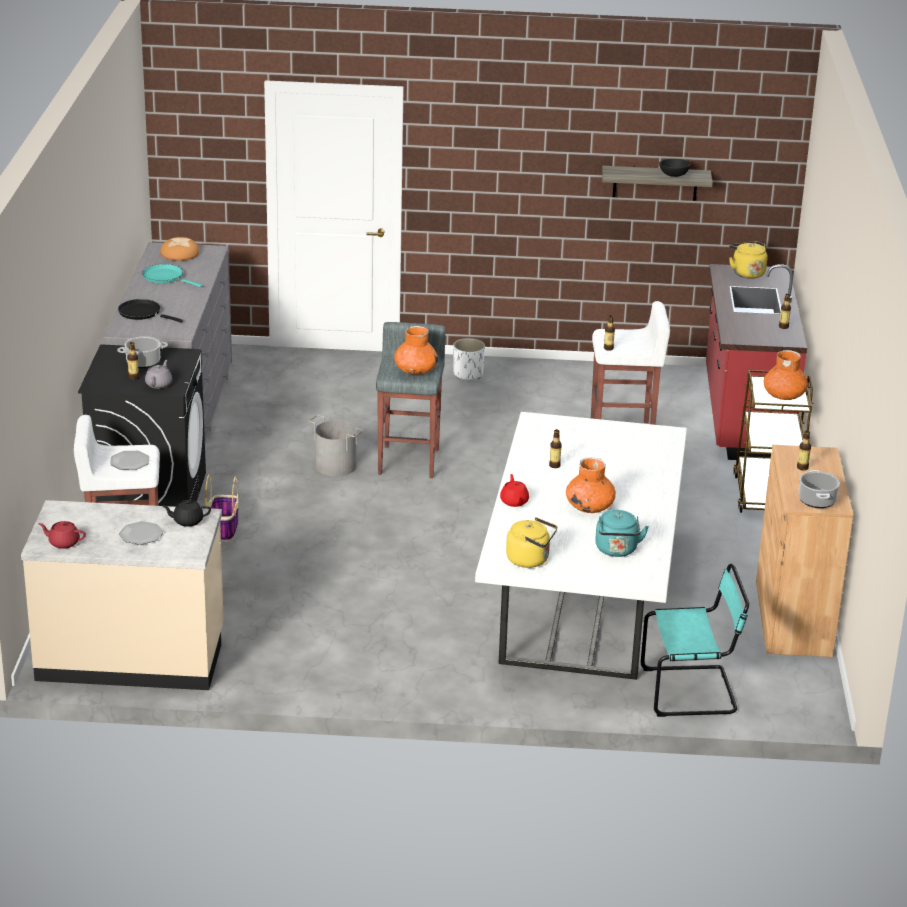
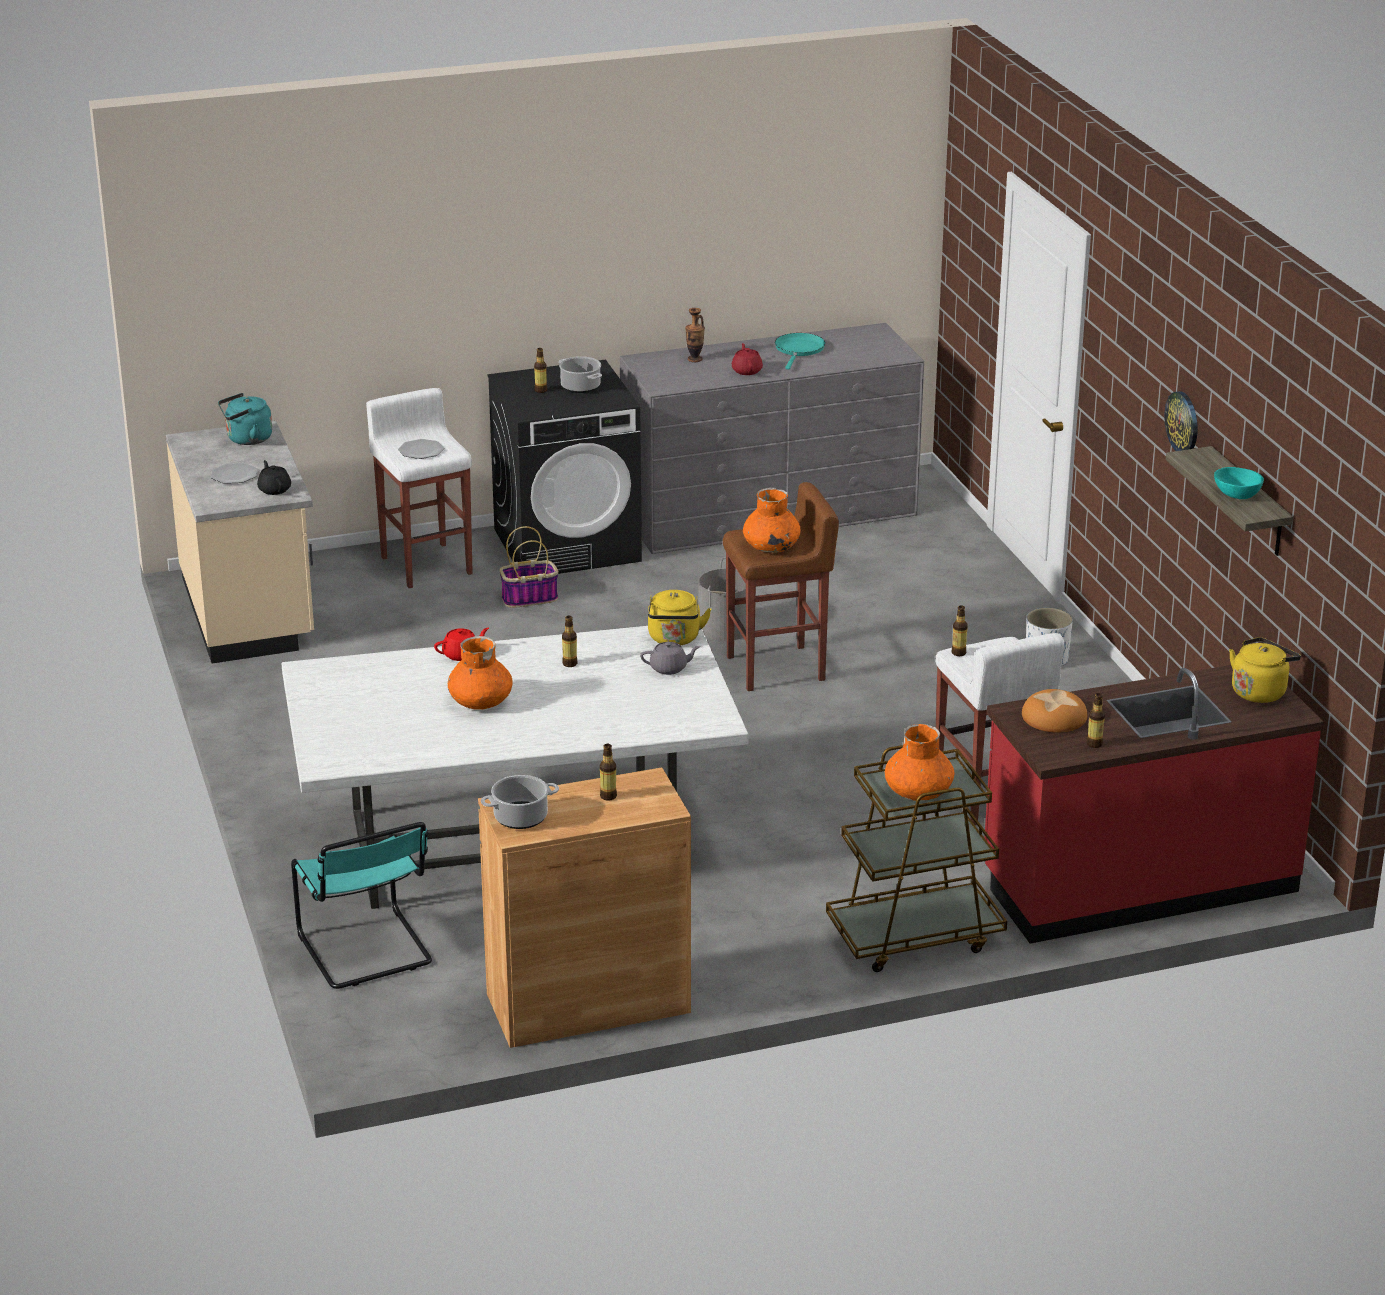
camera: 70 degrees right, 0 degrees up
(63, 543) = (197, 446): red teapot -> red teapot (747, 371)
(142, 313) = (695, 359): black frying pan -> vase
(159, 384) = (536, 405): grey teapot -> grey teapot (669, 668)
(179, 253) = (872, 342): bread -> bread (1054, 717)
(410, 461) = (777, 668): grey stool -> brown stool
(530, 560) = (329, 687): yellow kettle -> yellow kettle (674, 639)
(561, 164) = (1183, 422): none -> wall clock
(617, 550) = (383, 735): turquoise kettle -> turquoise kettle (246, 439)
(674, 175) = (1237, 495): black bowl -> turquoise bowl

